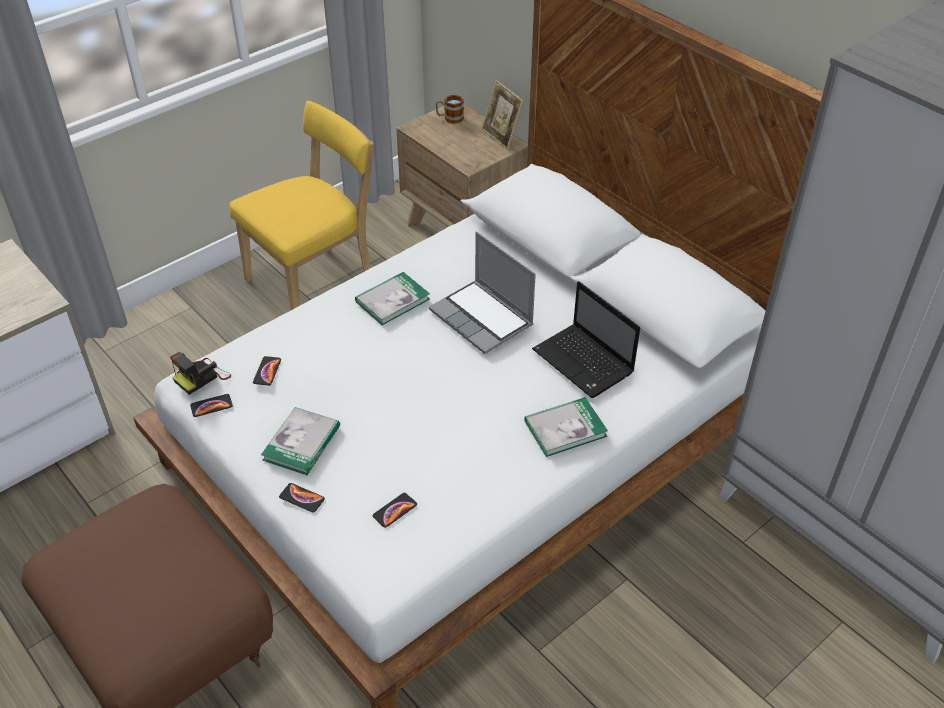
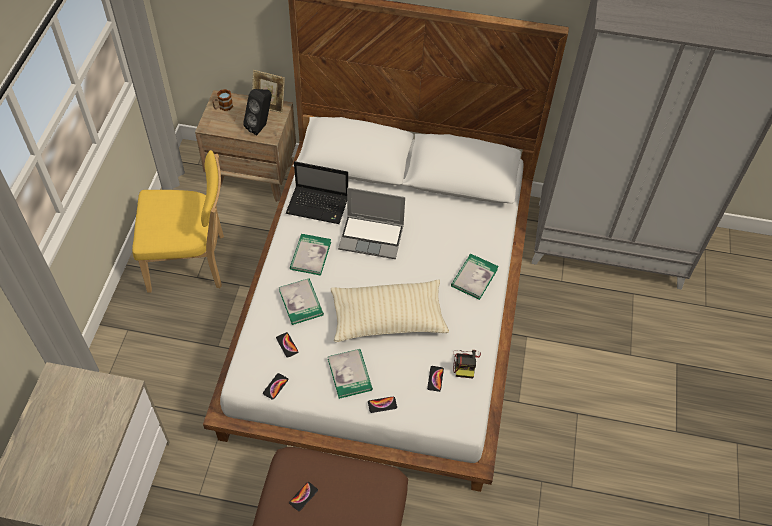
camera: 40 degrees left, 10 degrees up
(124, 543) = (303, 496): none -> phone
(202, 377) = (251, 373): camera -> camera (465, 363)
(315, 280) = (191, 263): yellow chair -> yellow chair turned 75 degrees clockwise
(329, 338) = (301, 302): none -> book
(410, 413) = (388, 319): none -> beige pillow
(470, 152) = (261, 126): none -> black speaker
(585, 363) = (449, 232): laptop -> laptop (319, 205)

